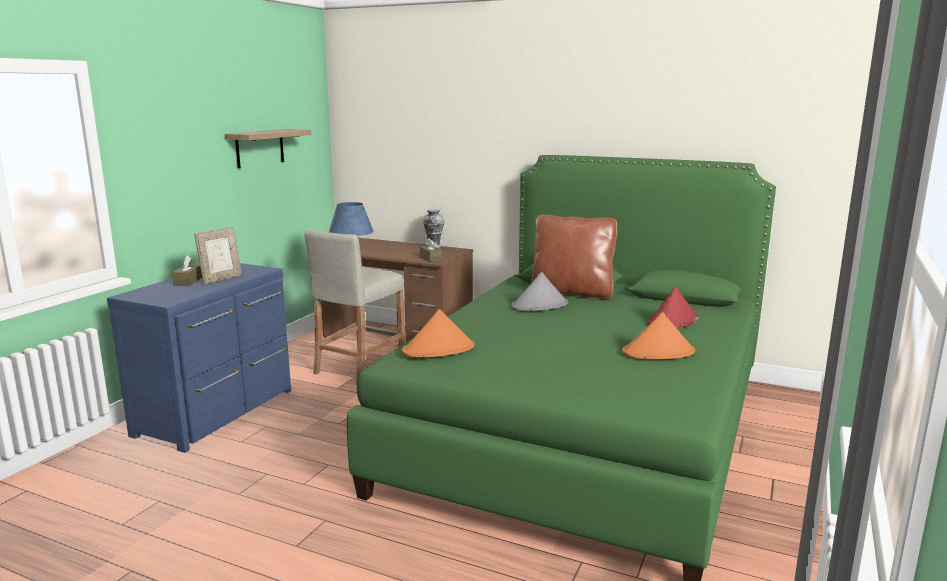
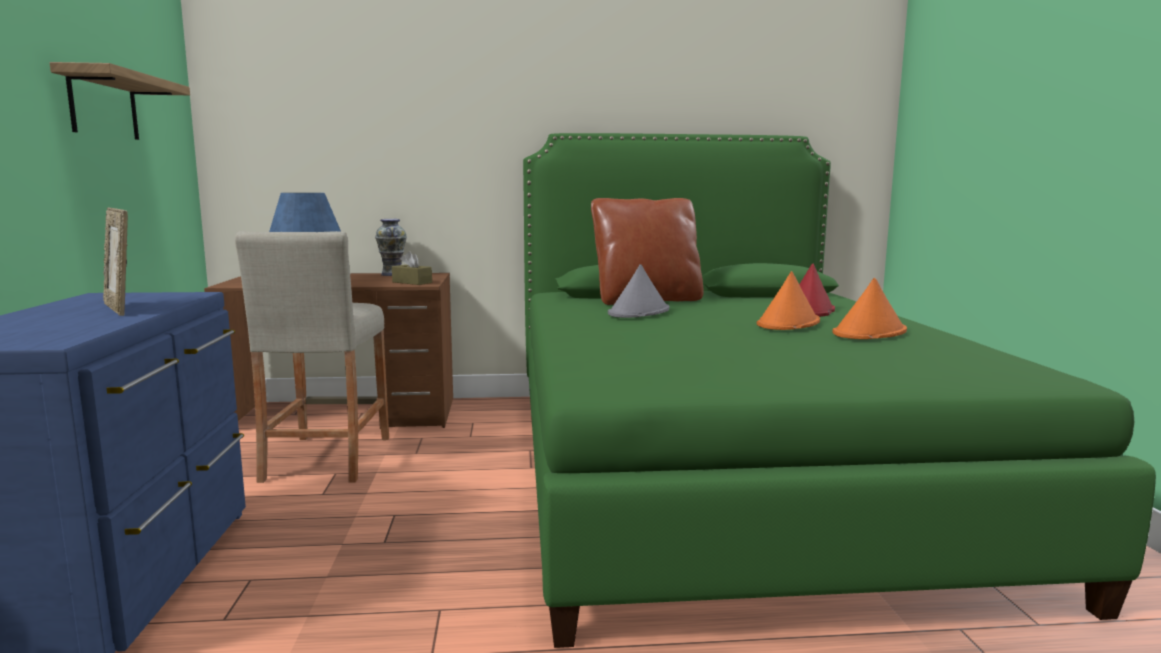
camera: 30 degrees left, 5 degrees down
(188, 281) = (46, 317): brown tissue box -> none
(221, 279) = (121, 309): picture frame -> picture frame turned 135 degrees clockwise
(439, 349) = (629, 362): orange hat -> orange hat (788, 323)

